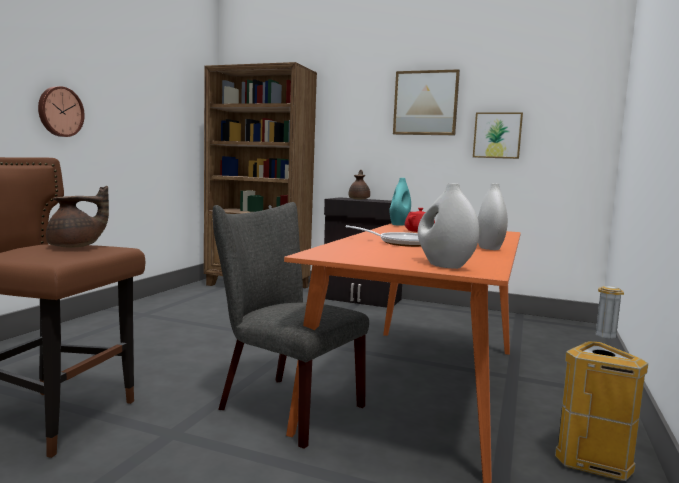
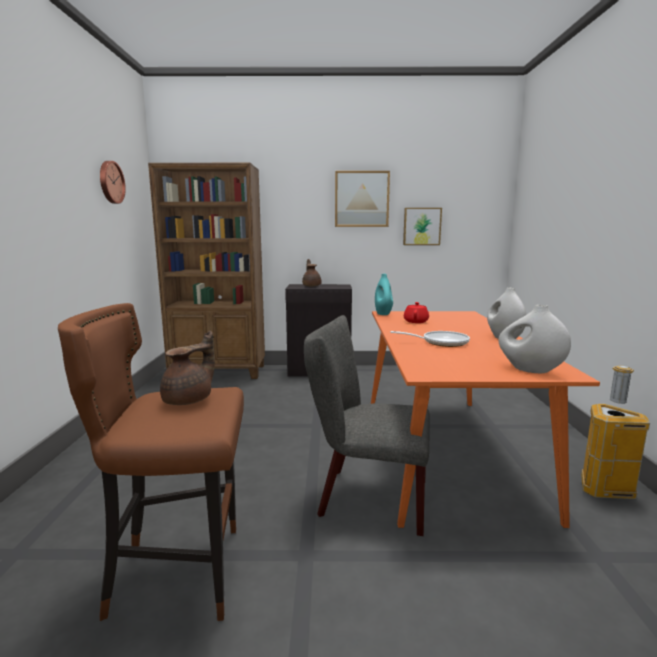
camera: 20 degrees left, 5 degrees up
(59, 111) = (32, 227): wall clock -> wall clock (110, 182)

